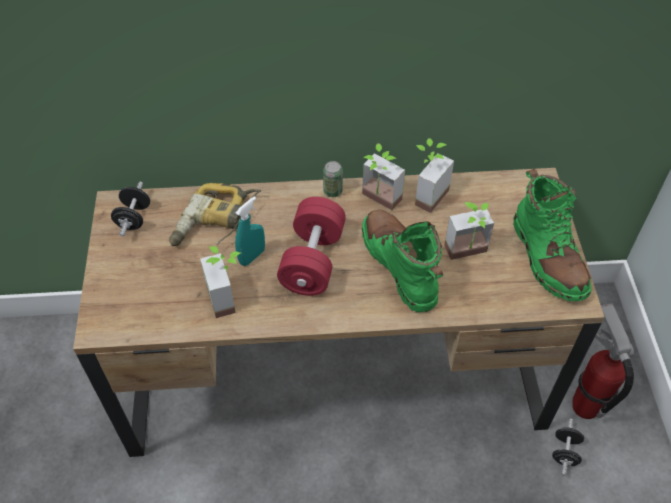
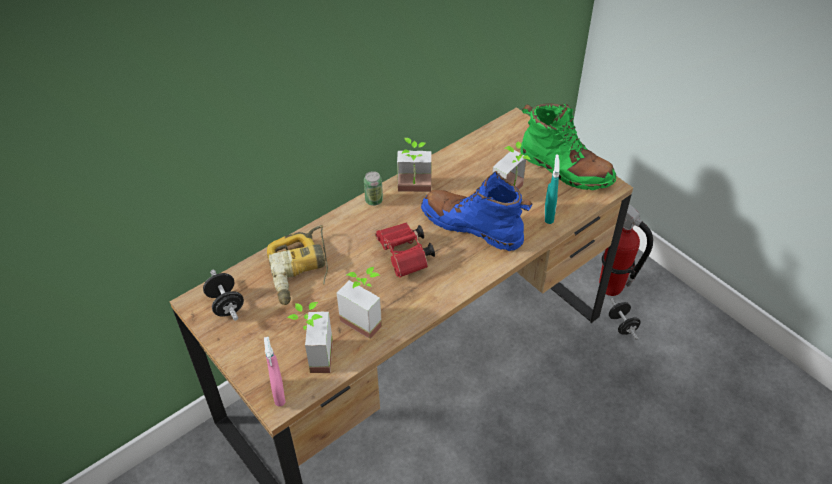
camera: 35 degrees left, 5 degrees down
(105, 320) = (279, 393): none -> pink spray bottle
(252, 256) = (355, 279): turquoise spray bottle -> turquoise spray bottle (548, 215)
(312, 260) = (405, 257): red dumbbell -> red binoculars
(399, 265) = (472, 226): green boot -> blue boot
(425, 194) = (444, 168): potted plant -> potted plant (313, 356)

